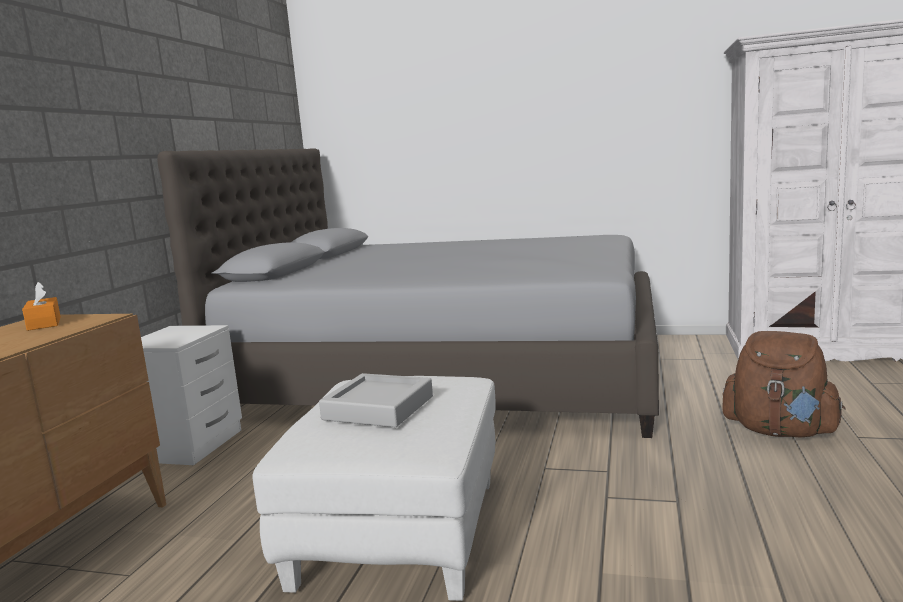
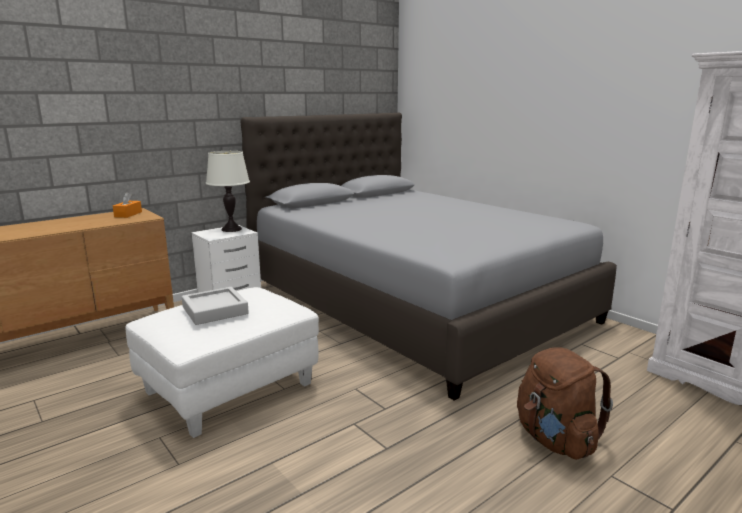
camera: 35 degrees right, 5 degrees up
(176, 331) = (231, 229): none -> white table lamp

